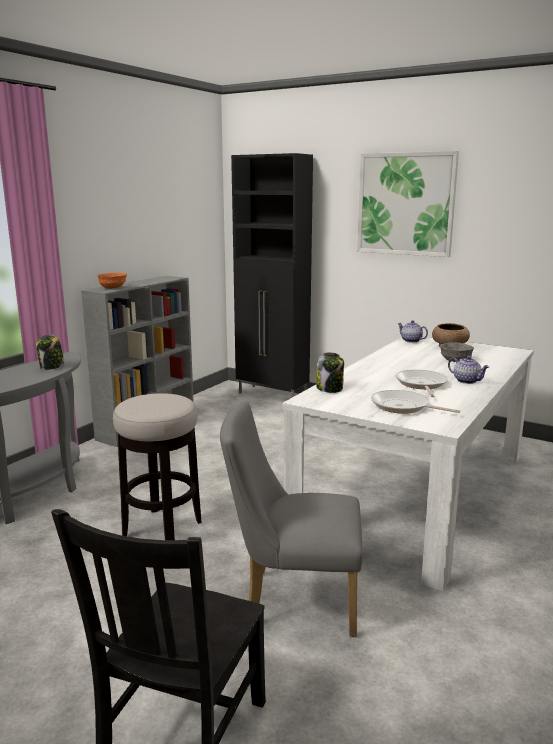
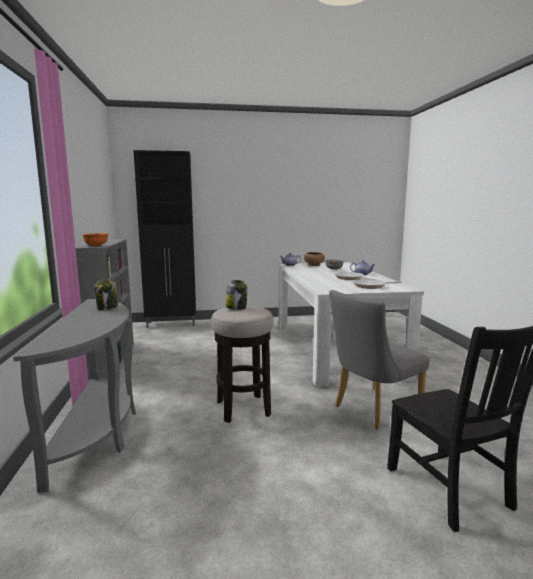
camera: 40 degrees left, 5 degrees down
(330, 389) = (320, 286): jar -> jar (236, 307)
(405, 204) = (256, 187): picture -> none

